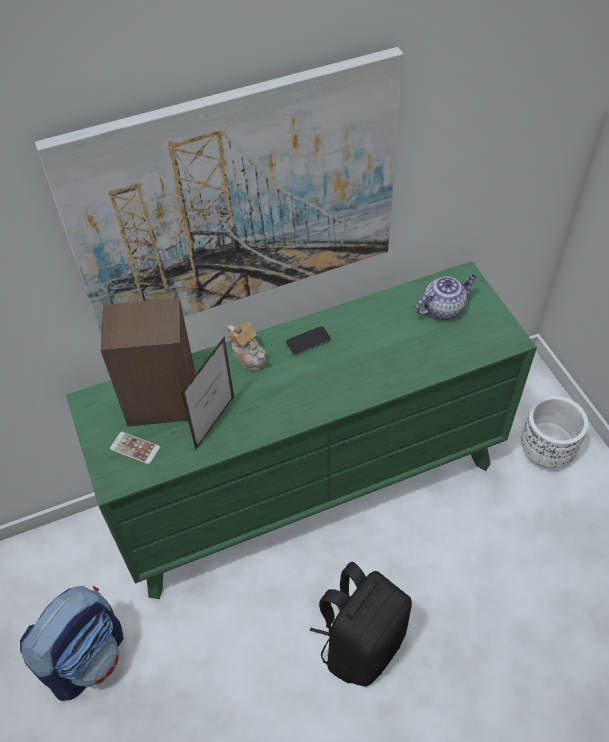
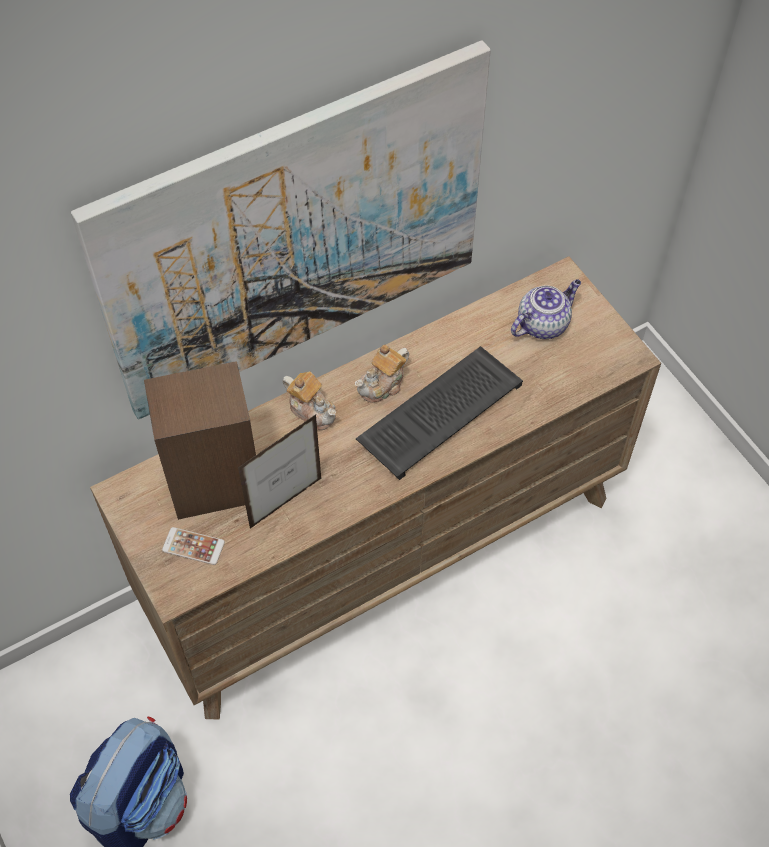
camera: 10 degrees left, 5 degrees up
(215, 423) = (286, 503): picture frame -> picture frame turned 150 degrees counterclockwise
(308, 342) = (383, 385): phone -> teapot
(309, 485) = (384, 552): green dresser -> brown dresser
(350, 366) = (440, 411): none -> keyboard
(361, 643) = (478, 740): black backpack -> none
(546, 451) = (672, 474): white planter -> none

